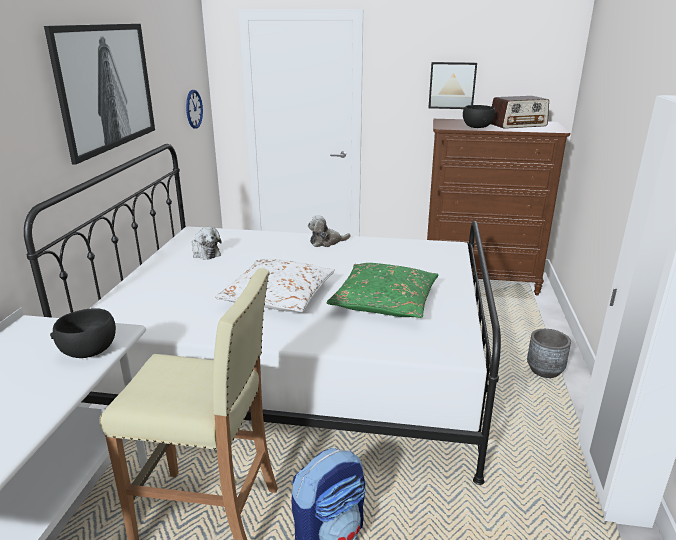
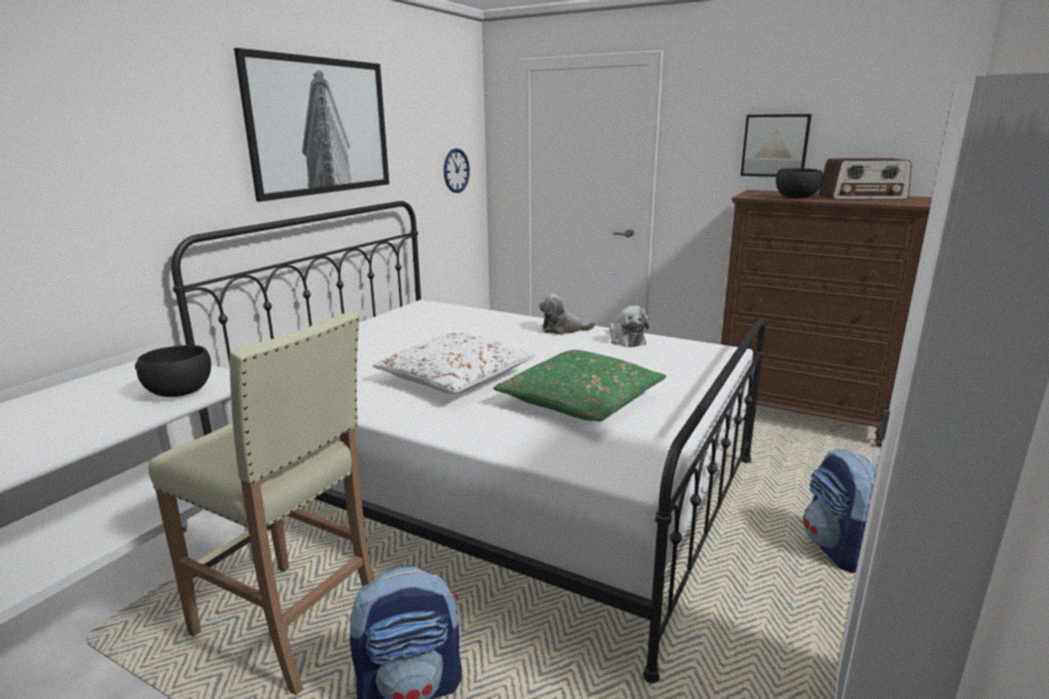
camera: 20 degrees right, 5 degrees down
(205, 253) = (415, 326): plush toy -> plush toy (626, 340)
(544, 371) = (838, 549): grey planter -> backpack

